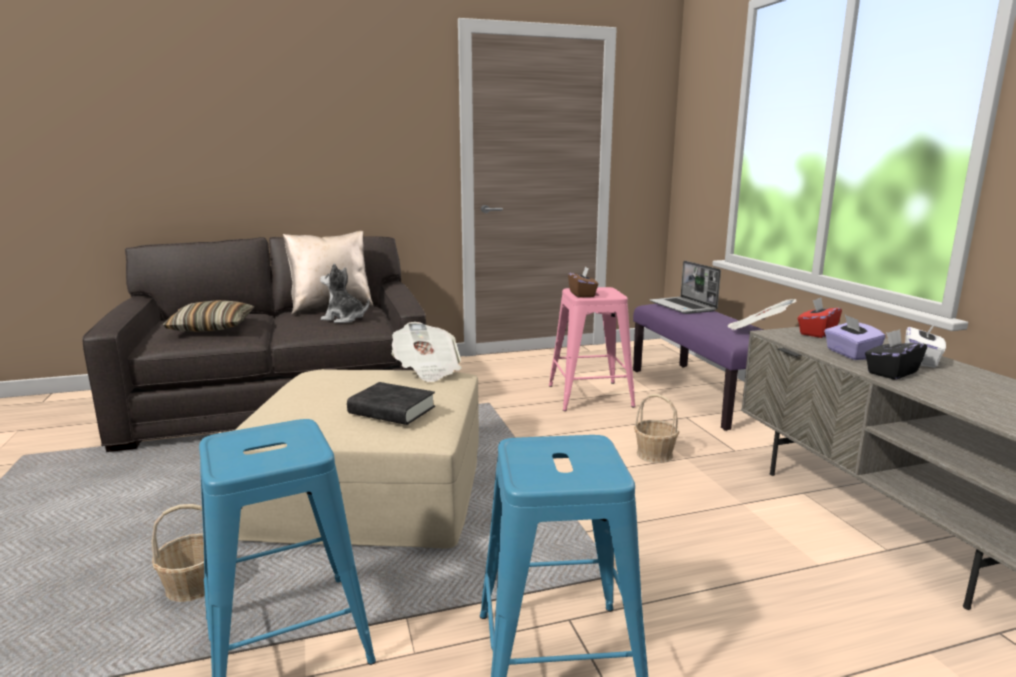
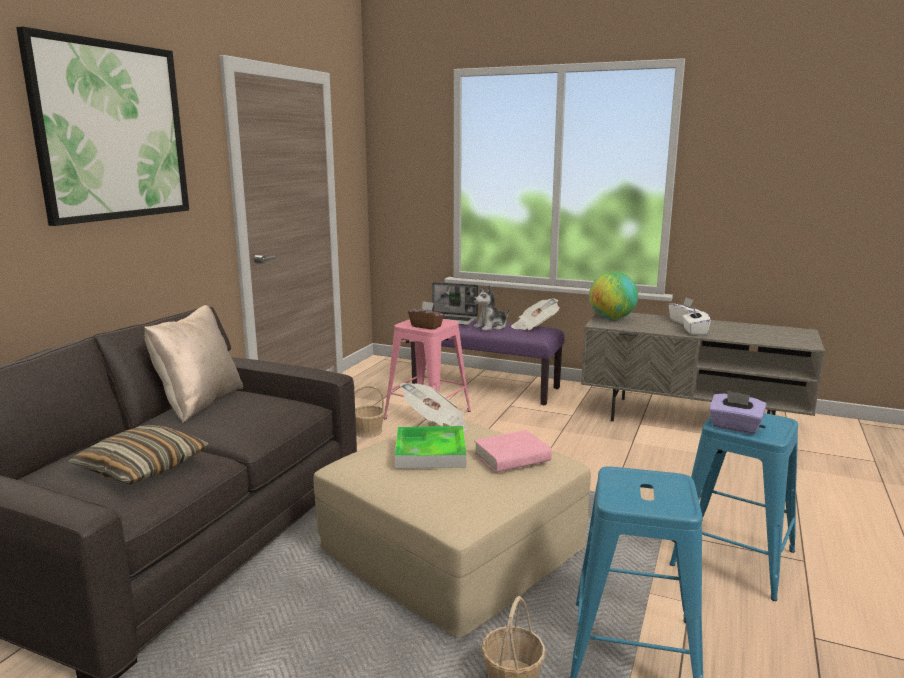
camera: 50 degrees left, 0 degrees up
(329, 87) = (112, 131): none -> picture
(344, 319) = (257, 408): plush toy -> plush toy (491, 327)
(360, 383) = (430, 452): none -> tray
(392, 410) = (512, 457): black book -> pink book
(654, 454) = (545, 436): basket -> basket (368, 432)
(817, 333) = (611, 318): red tissue box -> globe
(850, 354) = (656, 327): purple tissue box -> purple tissue box (734, 427)
(891, 372) = (694, 332): black tissue box -> white tissue box

